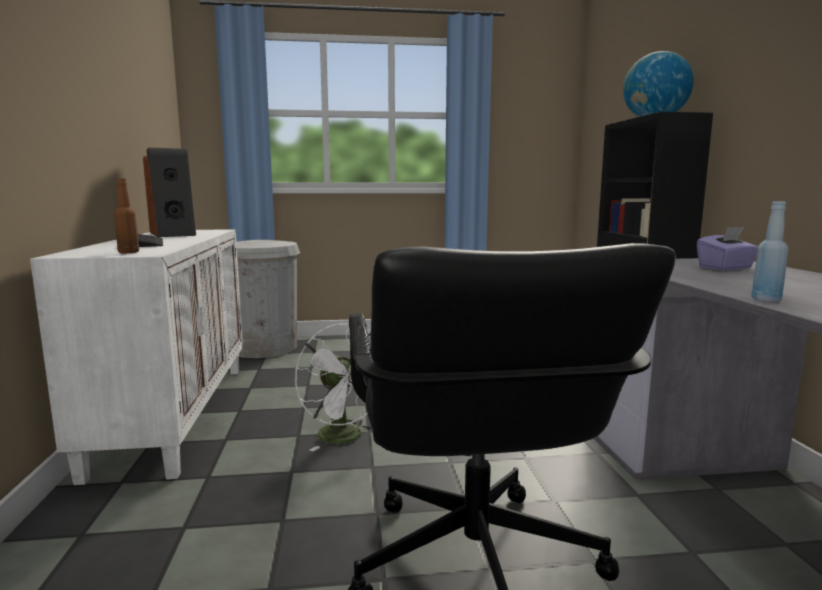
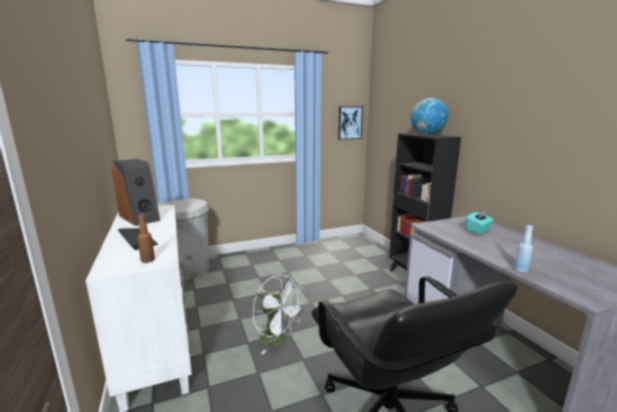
camera: 15 degrees left, 5 degrees up
(544, 133) = (349, 122): none -> picture
(726, 268) = (478, 230): purple tissue box -> turquoise tissue box

